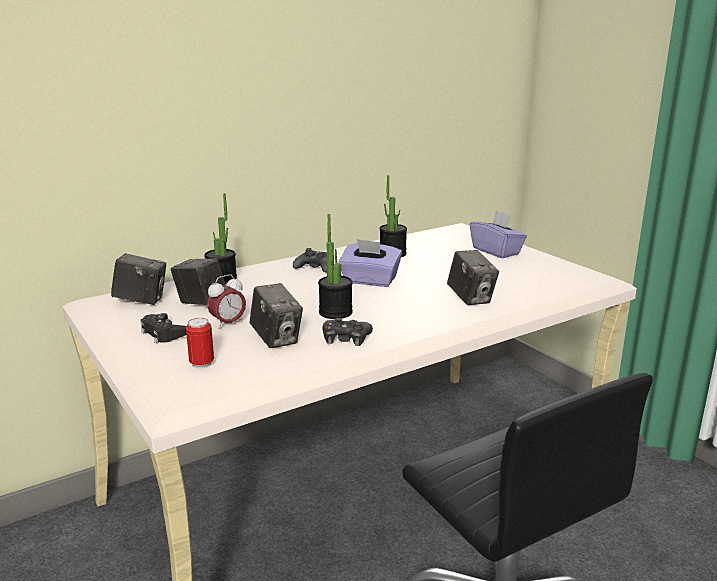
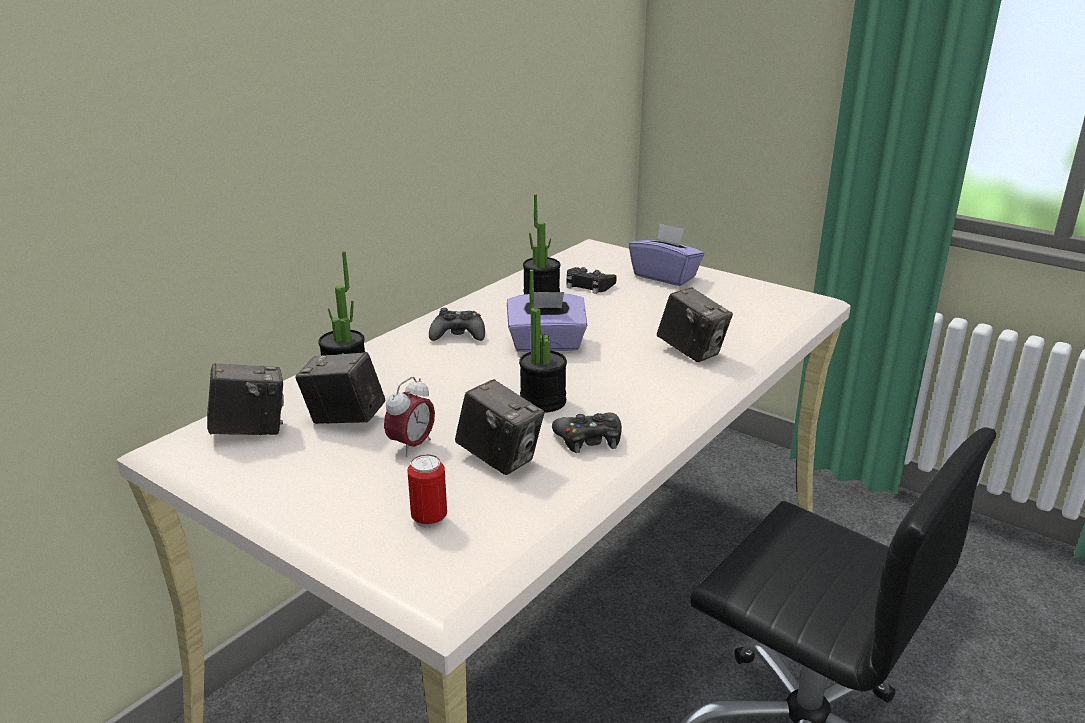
camera: 20 degrees left, 5 degrees up
(163, 333) = (329, 480): black game controller -> black game controller (588, 285)

